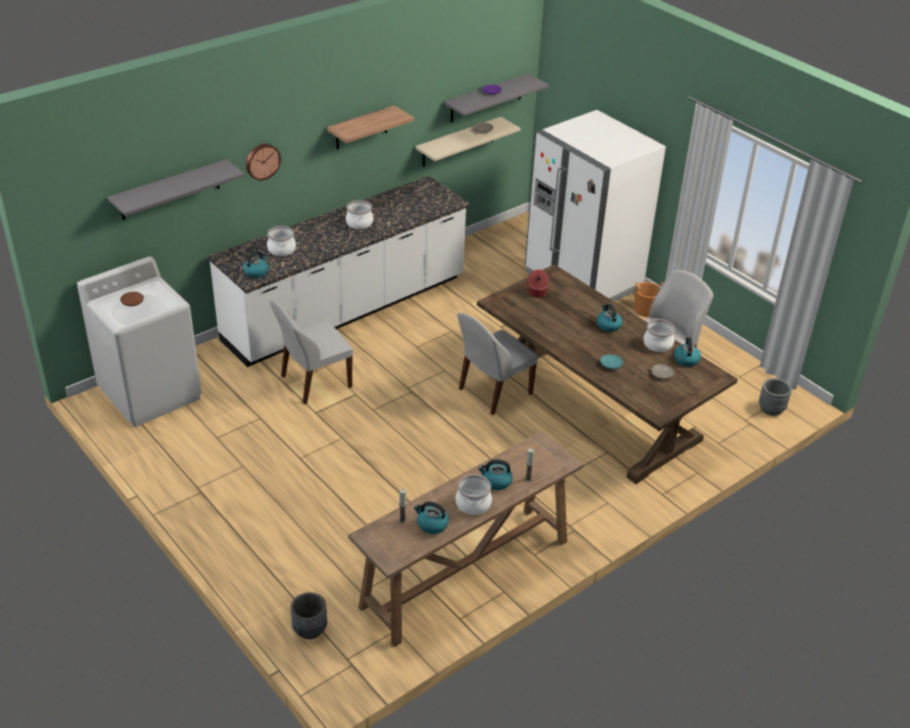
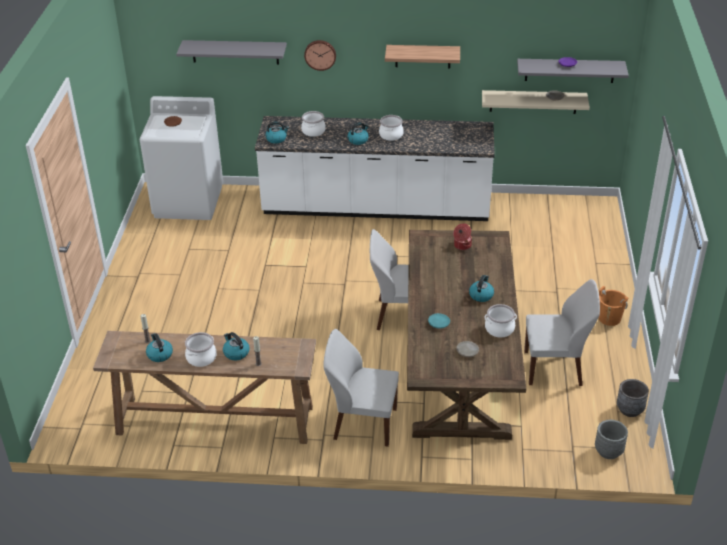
camera: 45 degrees right, 0 degrees up
(309, 629) = (86, 393): grey planter -> grey planter (629, 410)
(314, 382) = (290, 245): white chair -> white chair (363, 423)
(583, 280) = (588, 270): white fridge -> none
(686, 359) = (505, 352): kettle -> kettle (358, 140)

